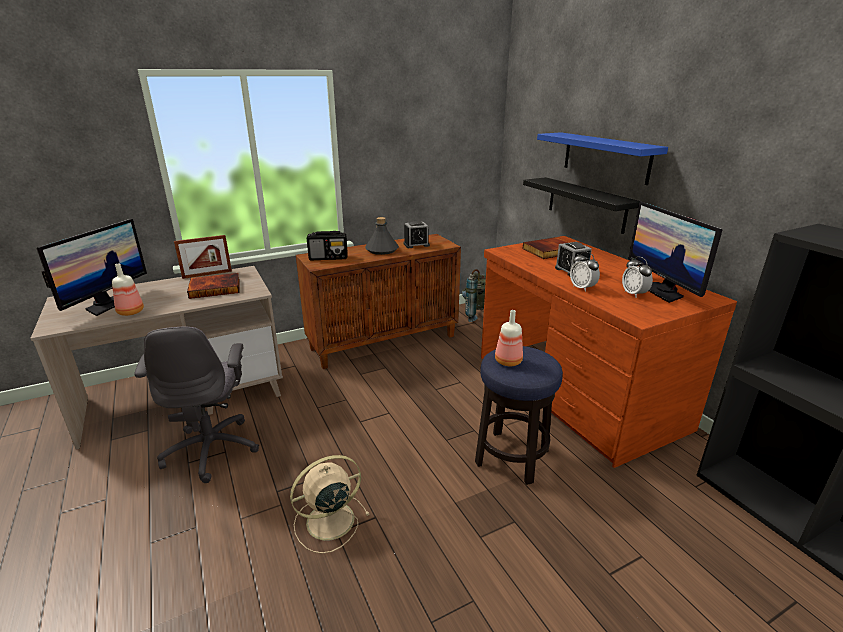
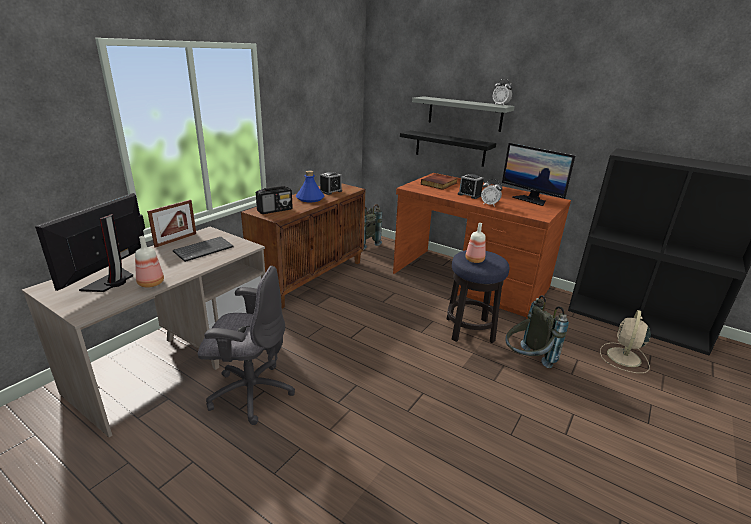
camera: 30 degrees left, 0 degrees up
(108, 304) = (111, 282): monitor -> monitor turned 150 degrees counterclockwise
(212, 449) = (250, 392): grey office chair -> grey office chair turned 45 degrees counterclockwise
(215, 288) = (204, 249): book -> keyboard
(328, 521) = (395, 407): beige fan -> beige fan (623, 358)
(382, 250) = (310, 199): grey bottle -> blue bottle
(553, 528) = (526, 361): none -> grey backpack
(605, 157) = (464, 114): blue shelf -> grey shelf
(634, 294) = (520, 204): alarm clock -> alarm clock (500, 105)

